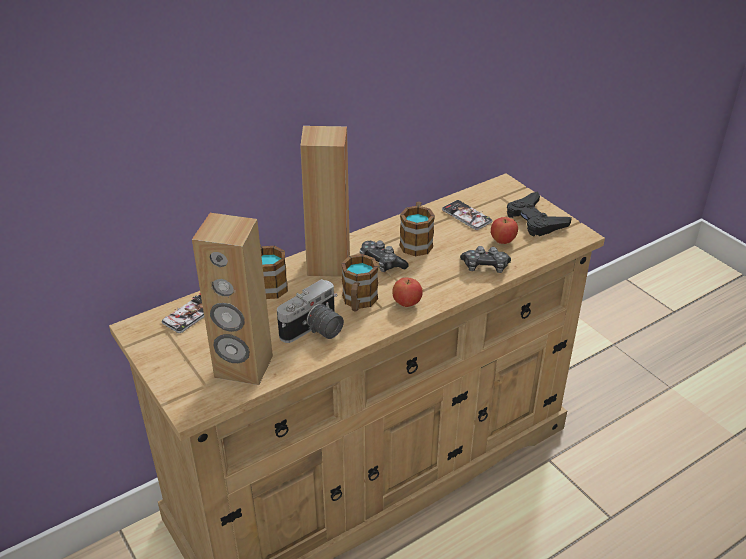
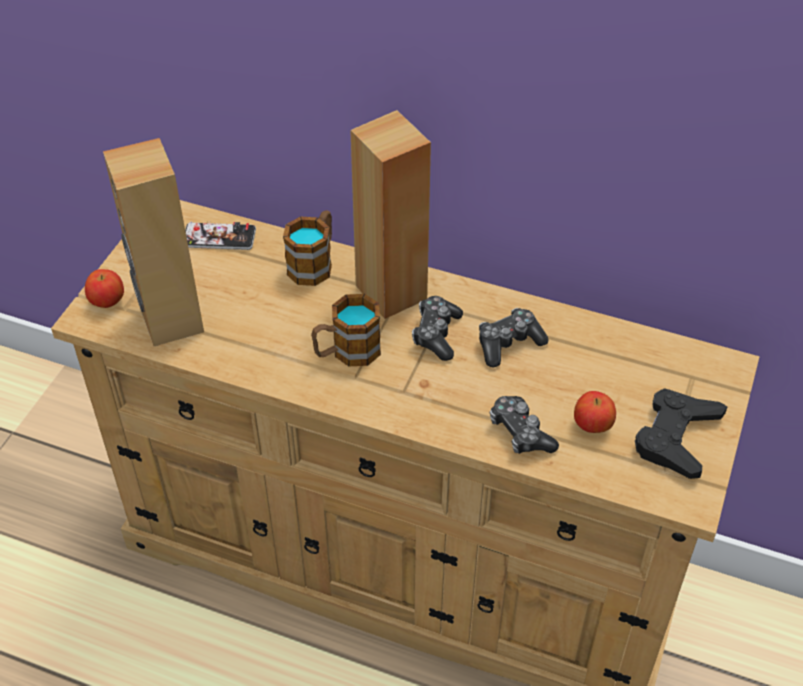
camera: 55 degrees right, 10 degrees up
(315, 331) = (268, 343): camera -> none
(407, 303) = (381, 394): apple -> apple (107, 302)
(416, 241) = (508, 343): mug -> game controller
(466, 216) = (612, 363): phone -> none

